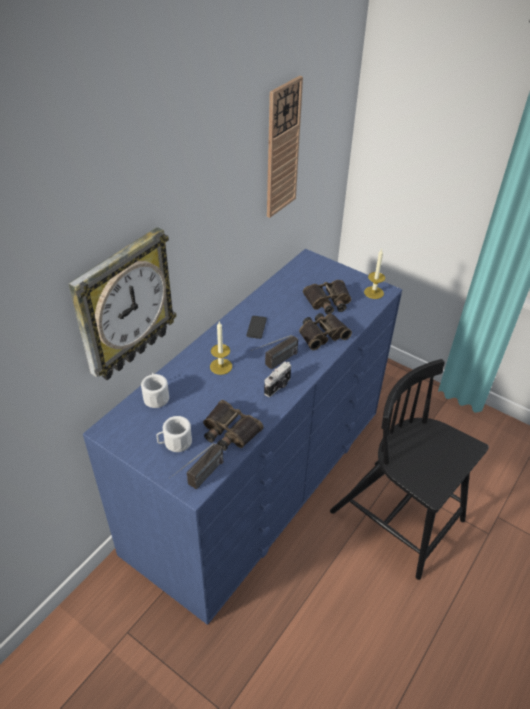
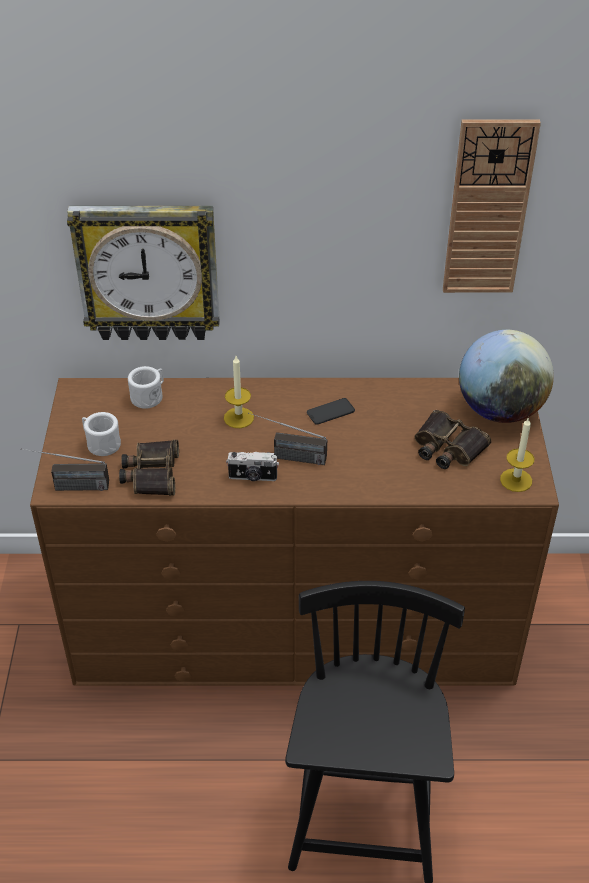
camera: 55 degrees right, 0 degrees up
(259, 477) = (295, 620): blue dresser -> brown dresser
(319, 270) = (500, 410): none -> globe
(322, 334) = (380, 470): binoculars -> none

